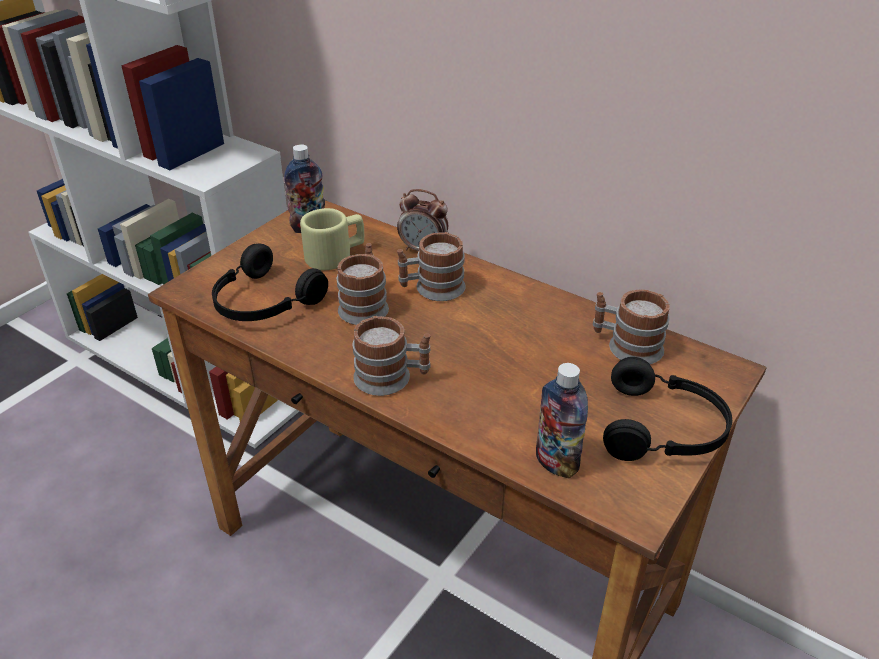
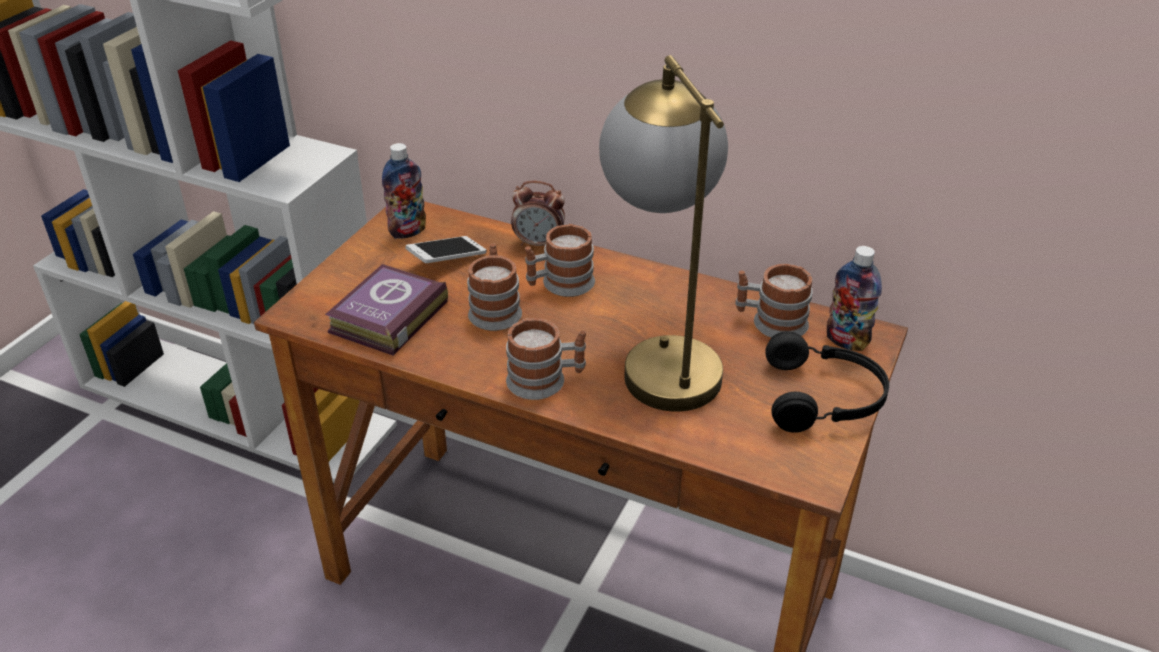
camera: 10 degrees left, 0 degrees up
(263, 302) = (385, 318): black headphones -> book
(336, 255) = (447, 259): beige mug -> phone
(508, 367) = (659, 356): none -> table lamp
(556, 463) = (730, 443): bottle -> bottle (846, 341)

